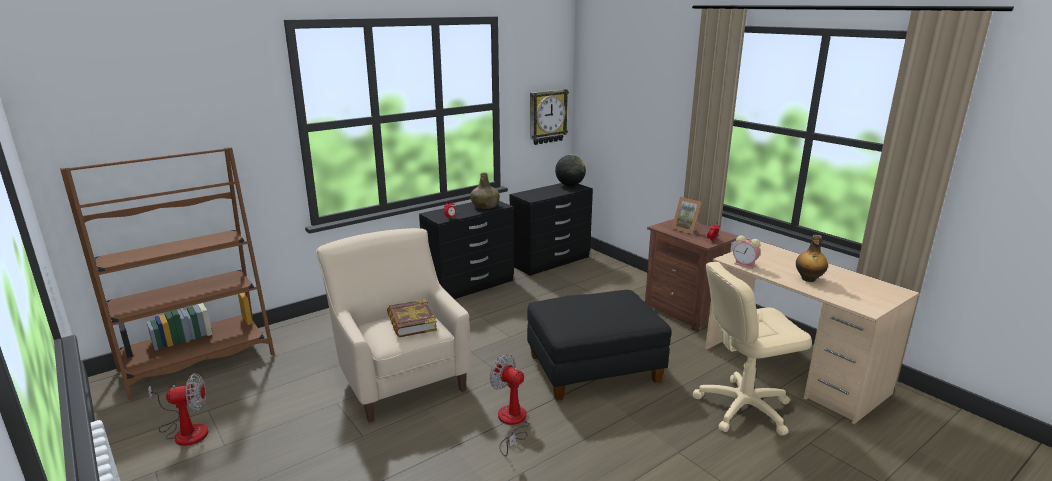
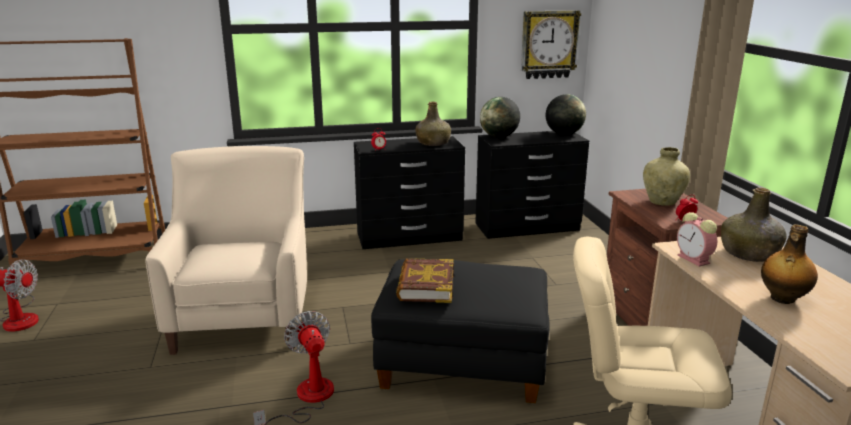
camera: 25 degrees right, 0 degrees up
(411, 322) = (241, 252): book -> book (425, 286)
(527, 193) = (499, 137): none -> globe
(686, 229) = (662, 202): picture frame -> beige vase
(768, 255) = (749, 254): none -> green bottle

